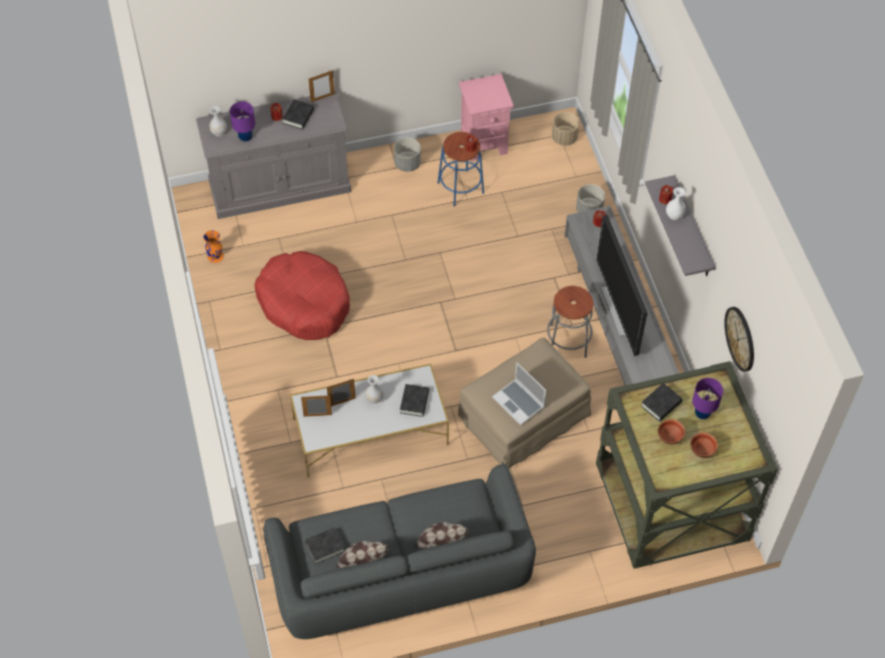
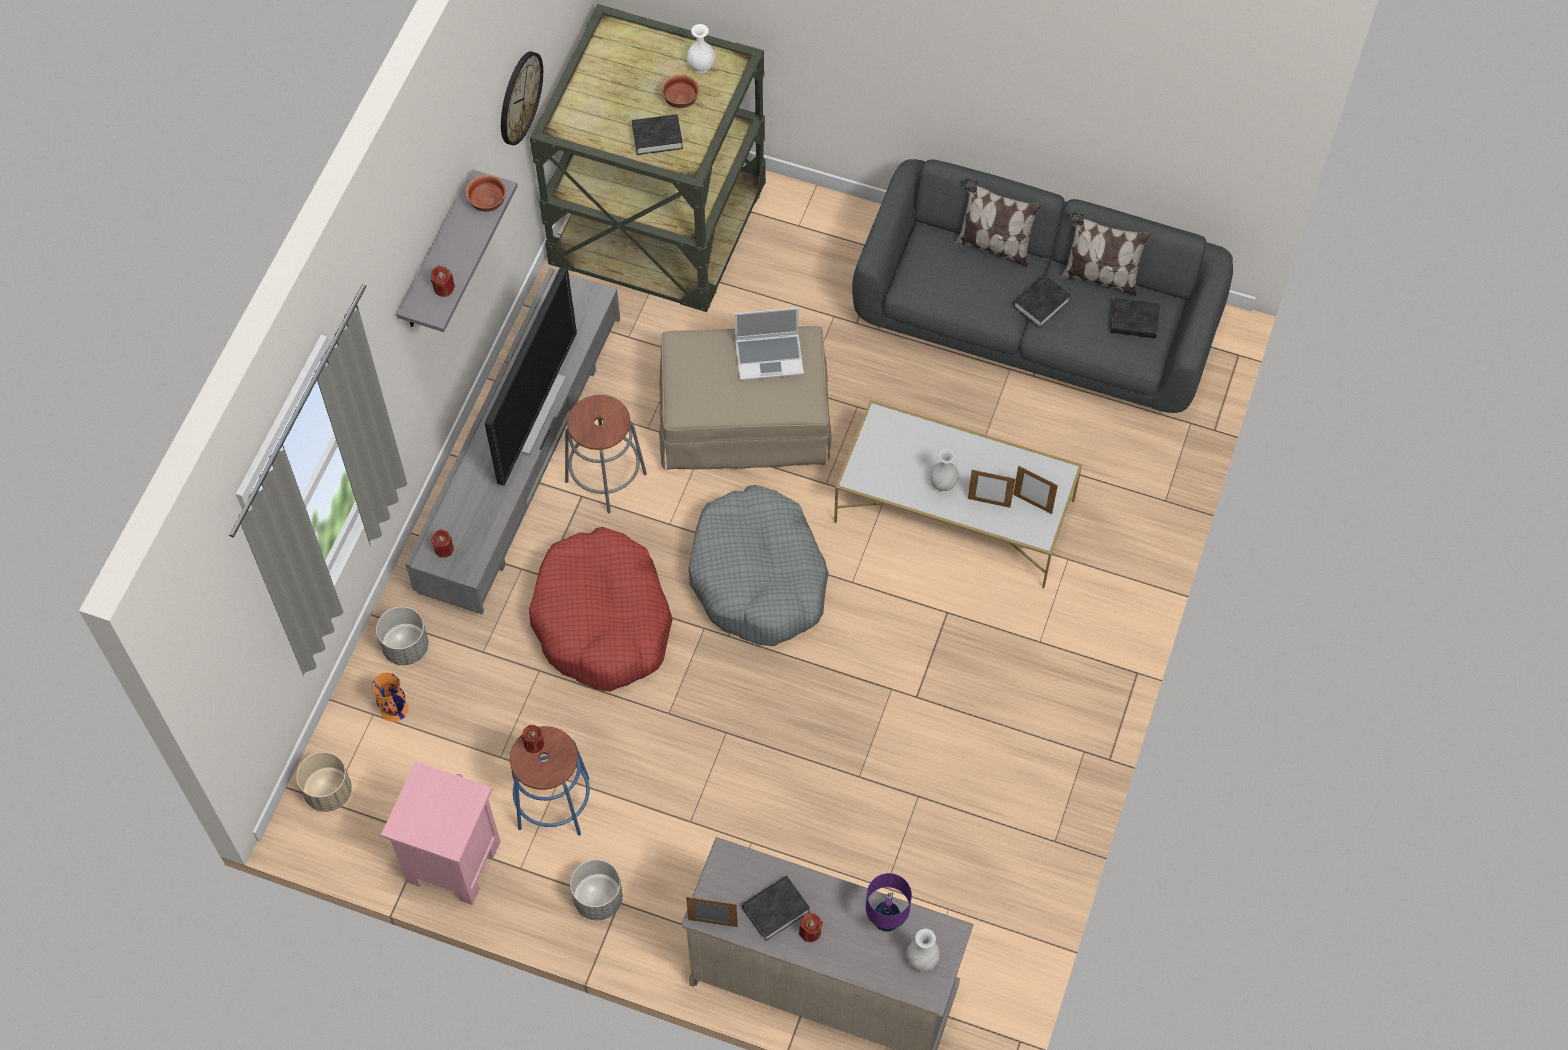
camera: 145 degrees left, 5 degrees up
(215, 256) = (1001, 916): orange vase -> orange vase (393, 709)
(304, 303) = (919, 752): red dog bed -> red dog bed (603, 620)
(414, 402) = (895, 448): black book -> black book (1041, 304)
(447, 338) = (759, 577): none -> grey dog bed
(519, 402) = (770, 357): laptop -> laptop turned 90 degrees clockwise
(674, 215) = (454, 260): white vase -> white vase (701, 66)
(701, 414) = (621, 103): purple table lamp -> none
(701, 450) = (659, 68): bowl -> bowl (488, 202)

